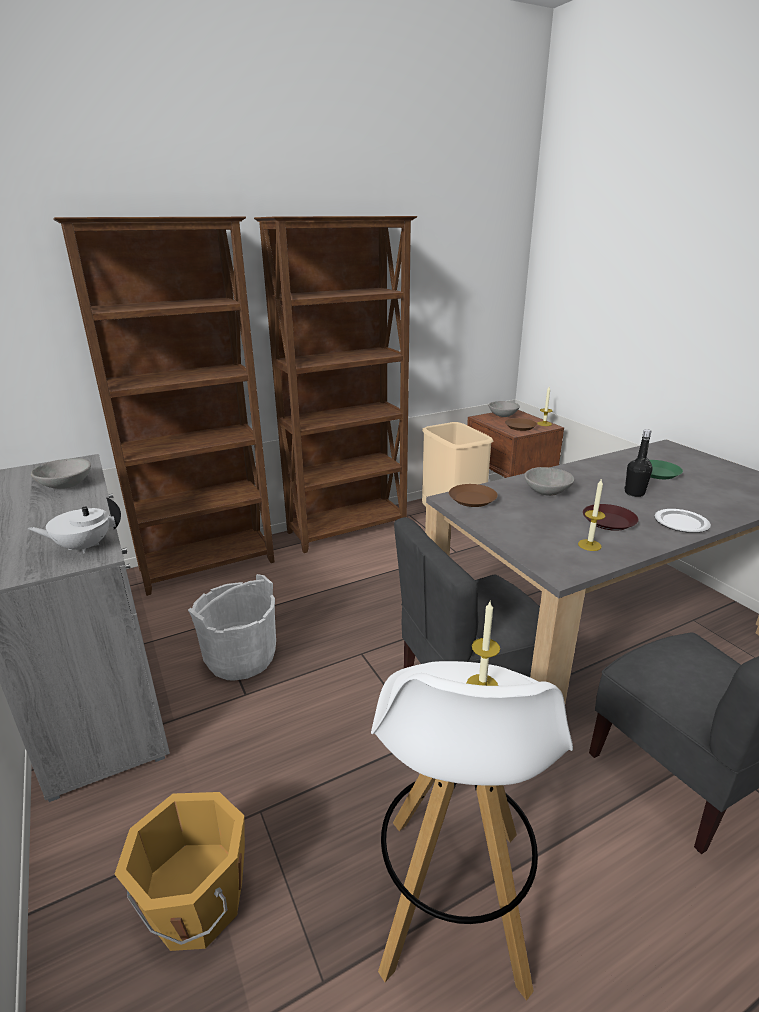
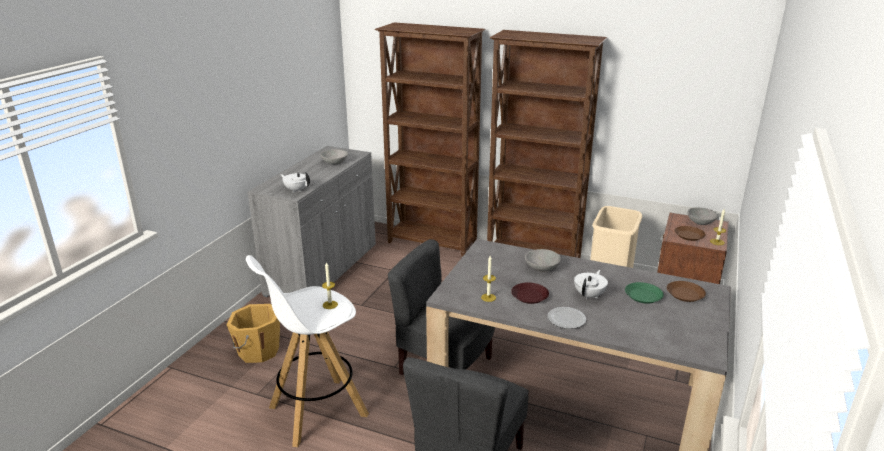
camera: 50 degrees right, 0 degrees up
(241, 657) = (381, 290): white bucket -> none
(472, 499) = (493, 251): brown plate -> brown plate (685, 294)
(634, 493) = (589, 295): black bottle -> white teapot

